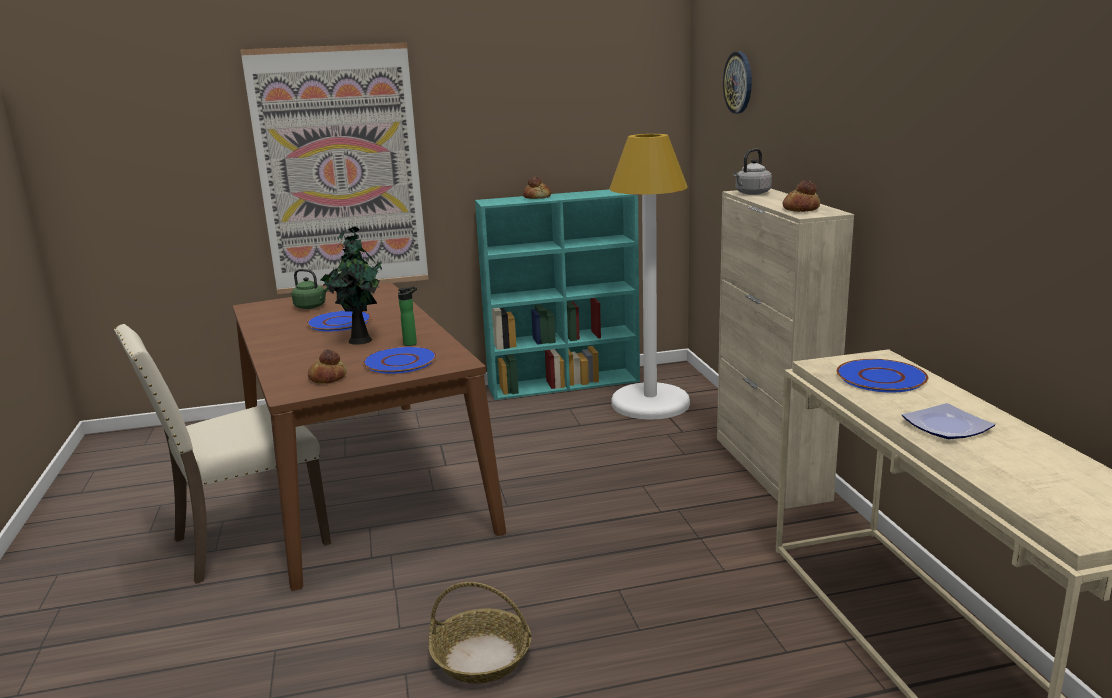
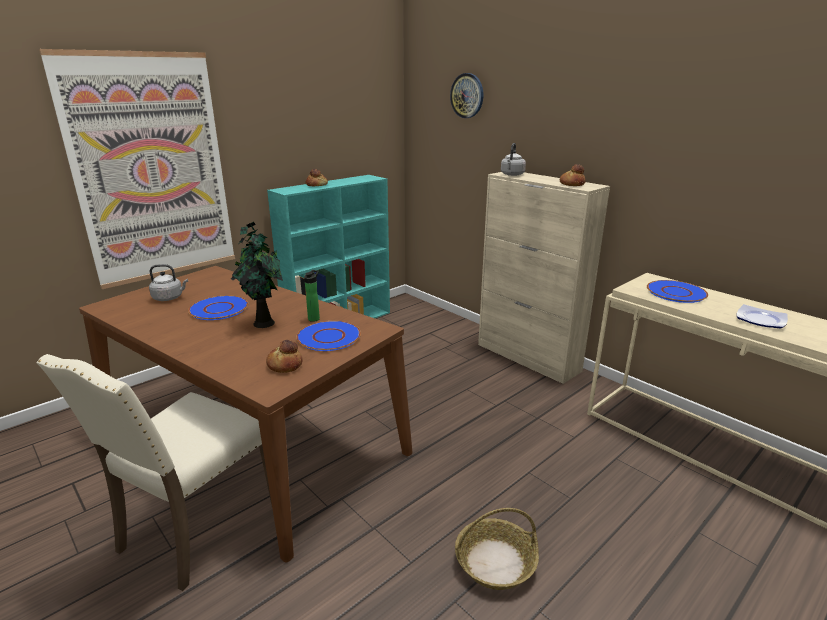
camera: 30 degrees left, 5 degrees up
(311, 307) = (169, 298): green kettle -> grey kettle
(650, 403) = (412, 327): white floor lamp -> none

